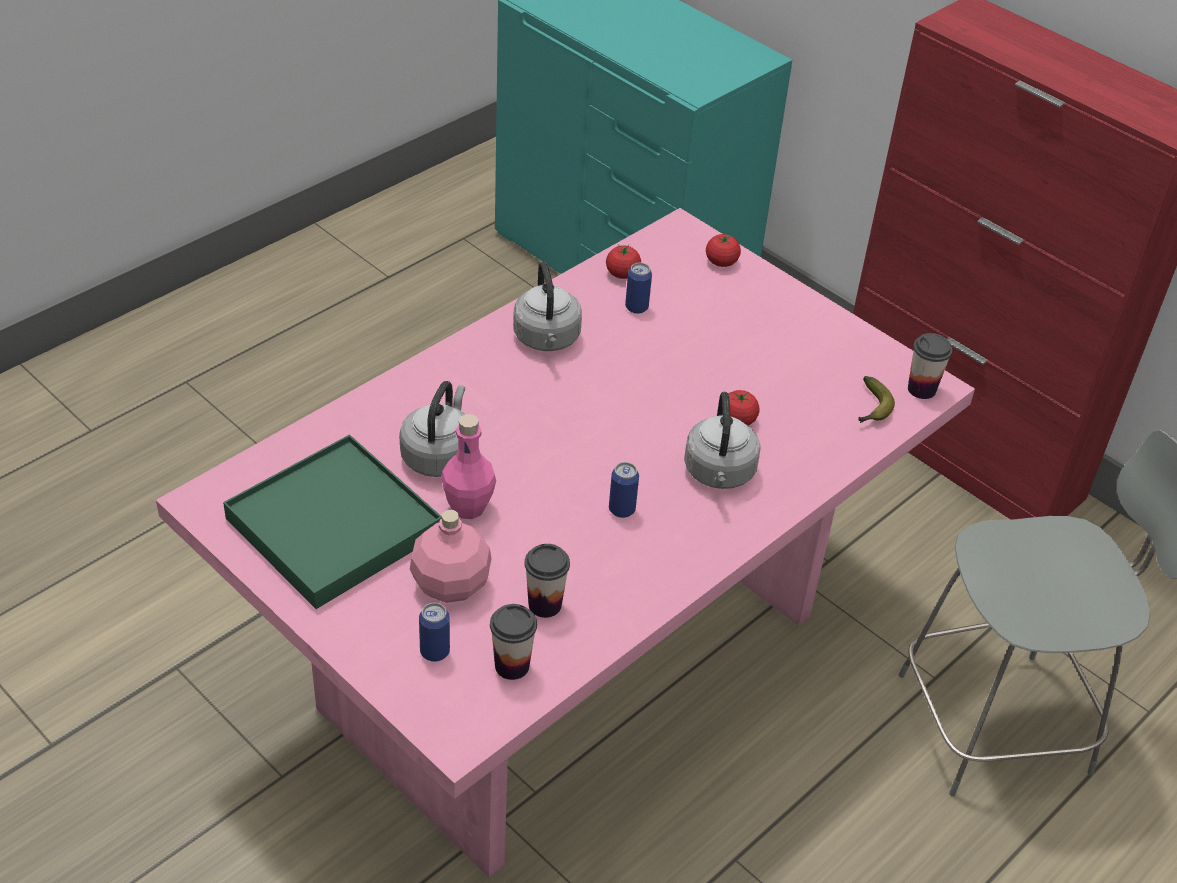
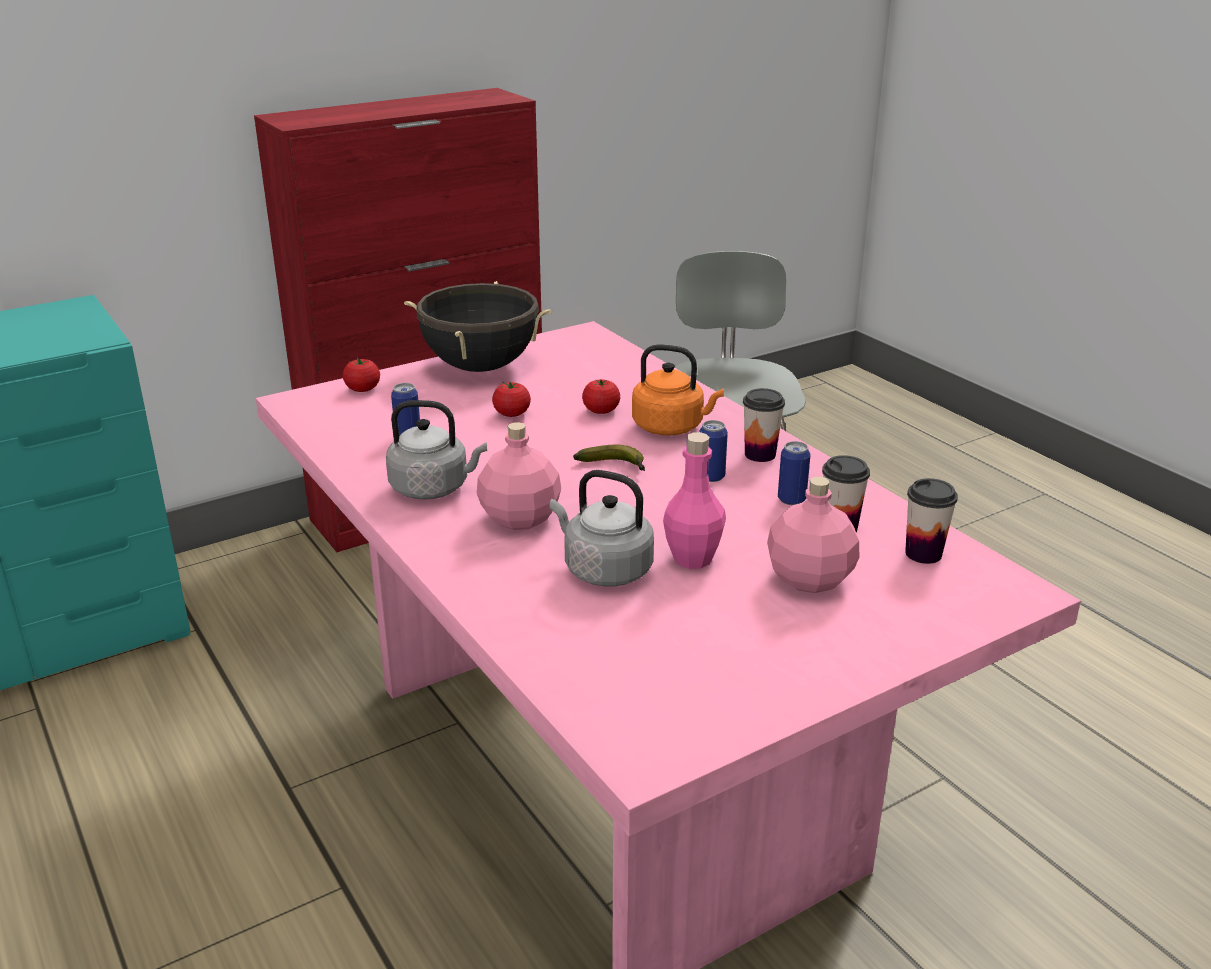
camera: 75 degrees left, 15 degrees down
(334, 527) = (710, 651): green tray -> none
(435, 652) = (909, 596): can -> can (791, 499)
(510, 397) = (521, 518): none -> pink bottle
(622, 274) = (347, 437): tomato -> tomato (512, 413)
(719, 474) = (671, 427): grey kettle -> orange kettle
(805, 324) = (480, 367): none -> black cooking pot
(872, 408) = (605, 357): banana -> banana (615, 466)
(921, 389) = (588, 337): cup -> cup (760, 454)

